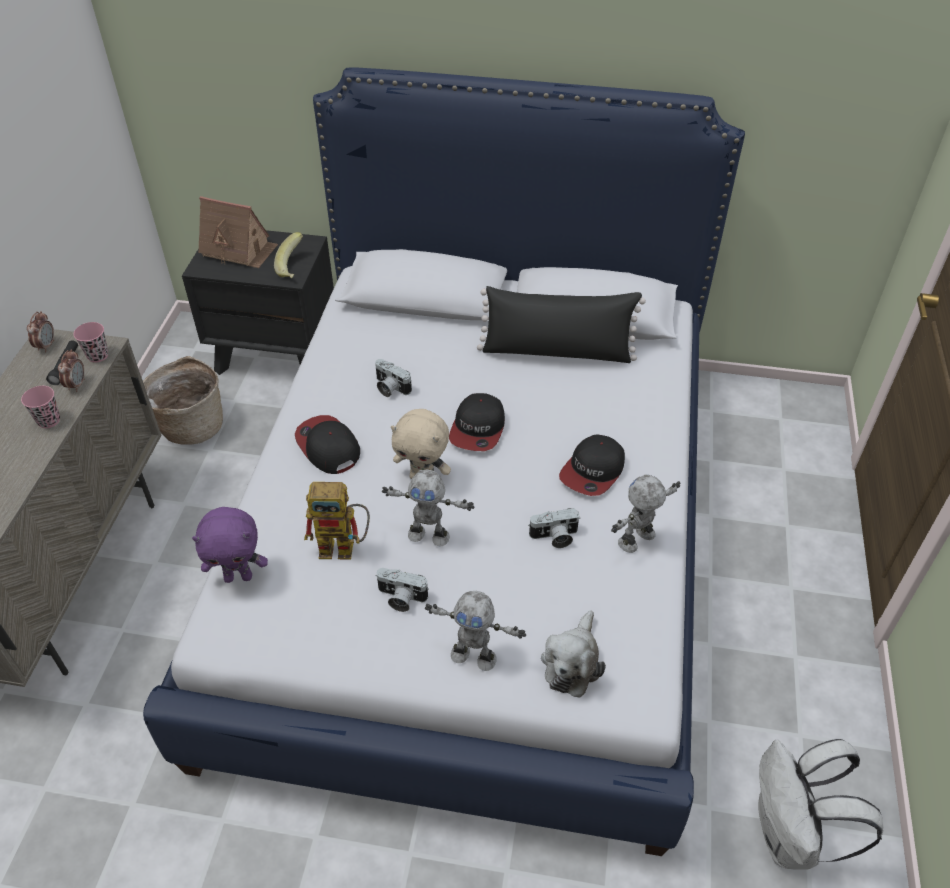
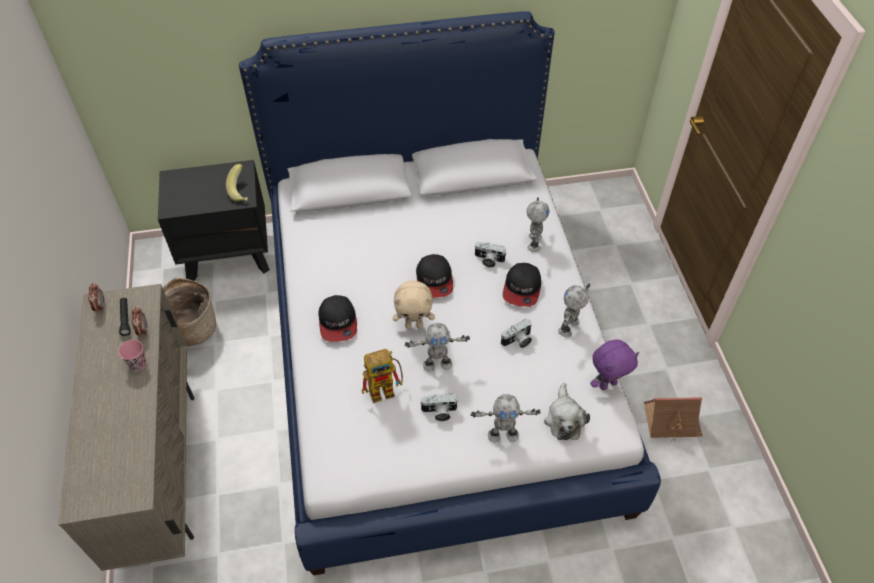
camera: 20 degrees left, 5 degrees up
(98, 356) = (146, 304): pink cup -> none
(239, 250) = (192, 187): toy house -> toy house (671, 421)
(239, 576) = (324, 432): purple plush toy -> purple plush toy (607, 384)
(327, 446) = (338, 322): cap -> cap turned 135 degrees counterclockwise
(390, 388) = (360, 266): camera -> camera (488, 260)
(557, 351) = (461, 209): black pillow -> none
(636, 417) = (533, 242): none -> toy robot
(790, 836) = (703, 480): white backpack -> none

